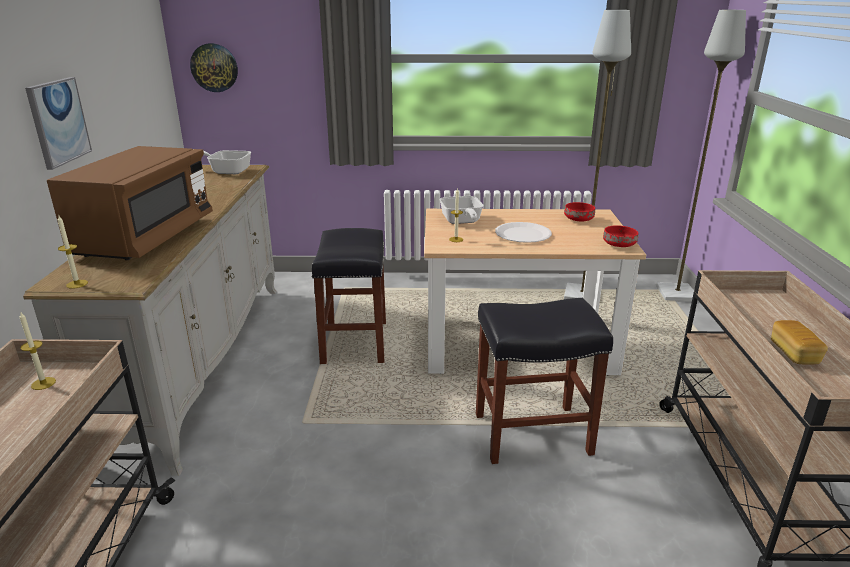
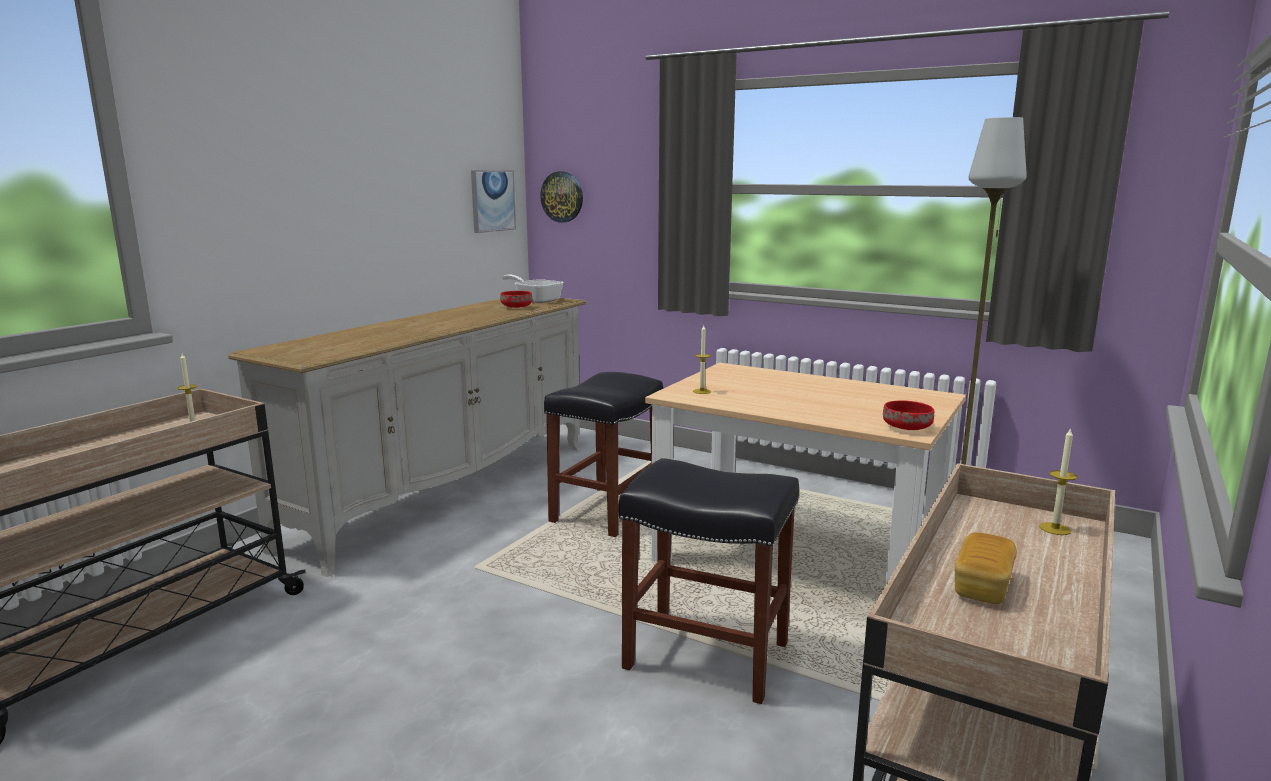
camera: 30 degrees right, 10 degrees down
(58, 122) = (347, 221): picture -> picture (492, 200)
(77, 284) = (270, 353): candle -> candle (1055, 529)
(146, 238) = (376, 334): brown microwave -> none
(461, 222) = (737, 378): frying pan -> none
(523, 234) = (792, 399): white plate -> none
(579, 220) = (897, 397): red bowl -> red bowl (517, 307)
(676, 293) = (1120, 561): grey floor lamp -> none

